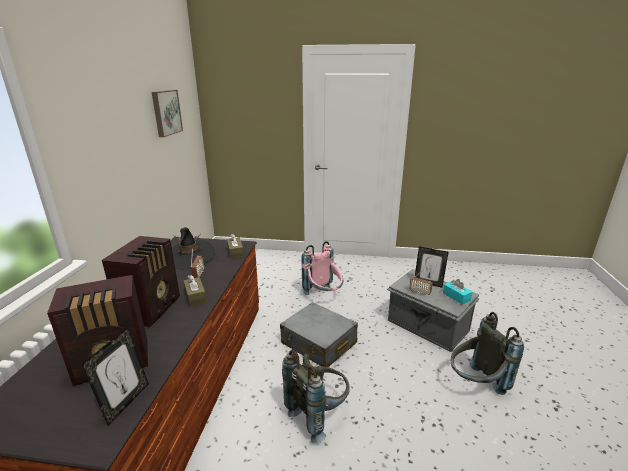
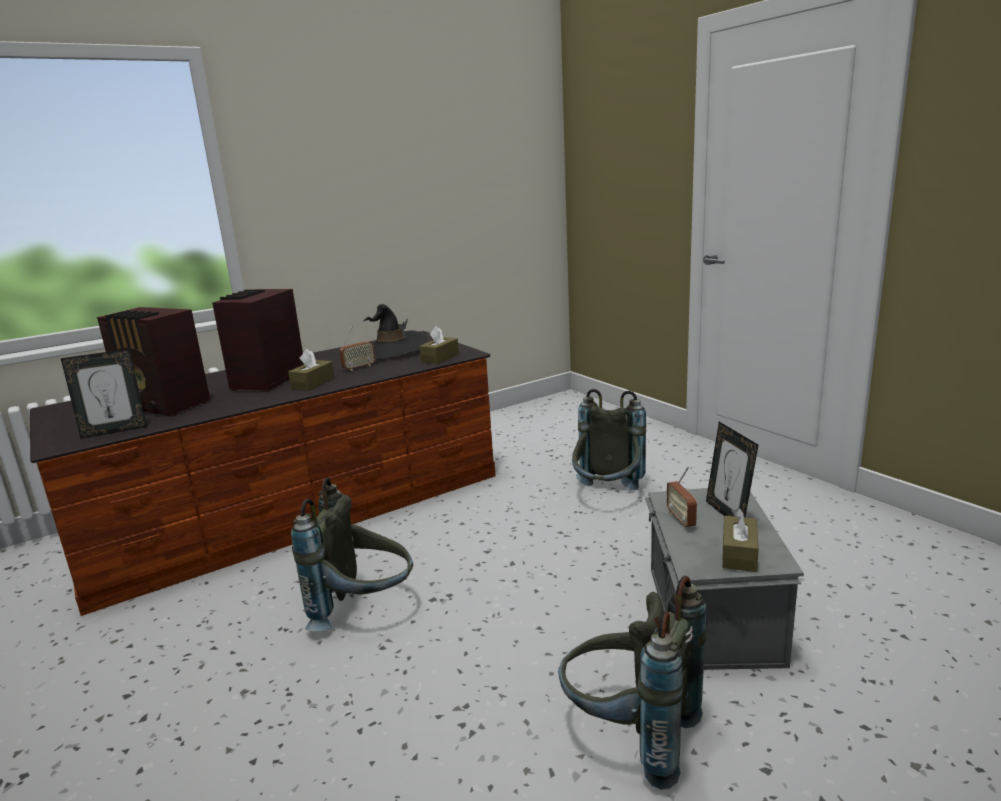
camera: 50 degrees right, 5 degrees down
(152, 308) = (266, 381): radio -> radio turned 135 degrees clockwise
(166, 112) = (468, 154): picture -> none
(319, 343) = (497, 545): grey suitcase -> none
(323, 296) = (607, 496): pink backpack -> grey backpack
(456, 296) = (739, 554): turquoise tissue box -> brown tissue box

